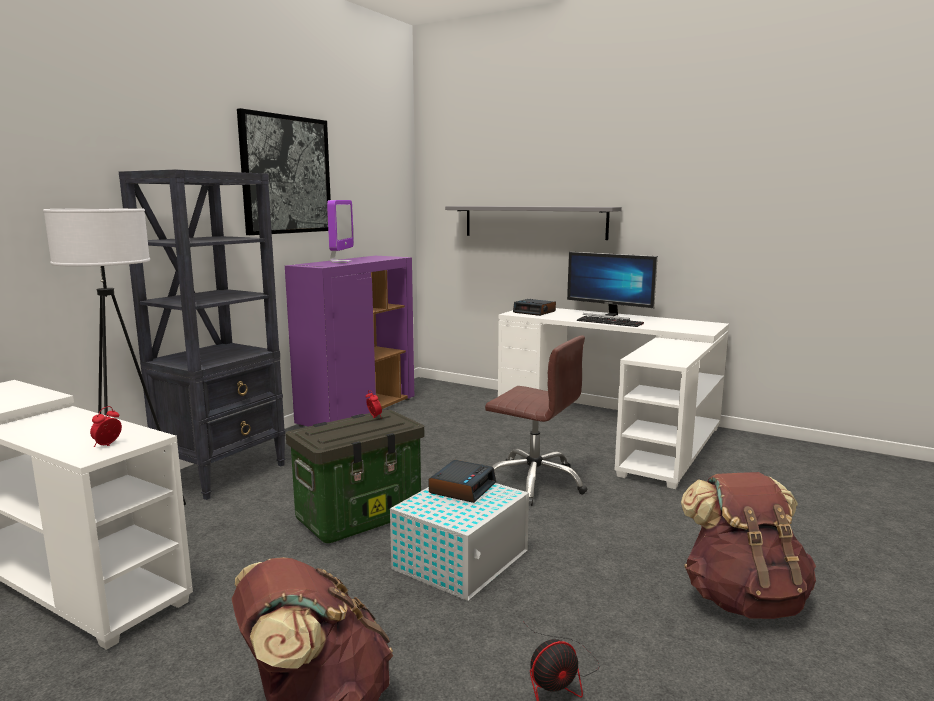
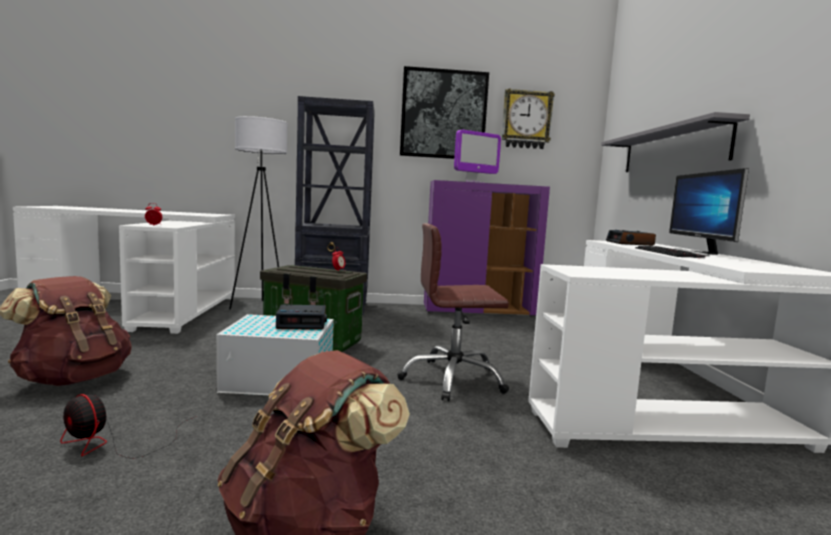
camera: 55 degrees right, 5 degrees down
(360, 178) = (526, 120): none -> wall clock
(534, 482) = (453, 380): brown office chair -> brown office chair turned 90 degrees clockwise

